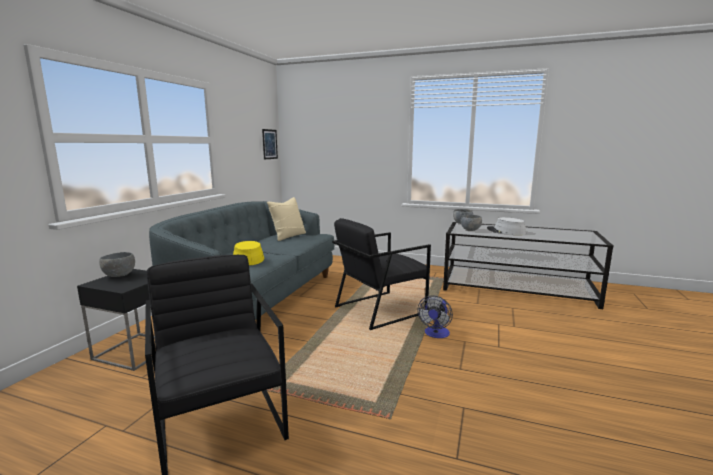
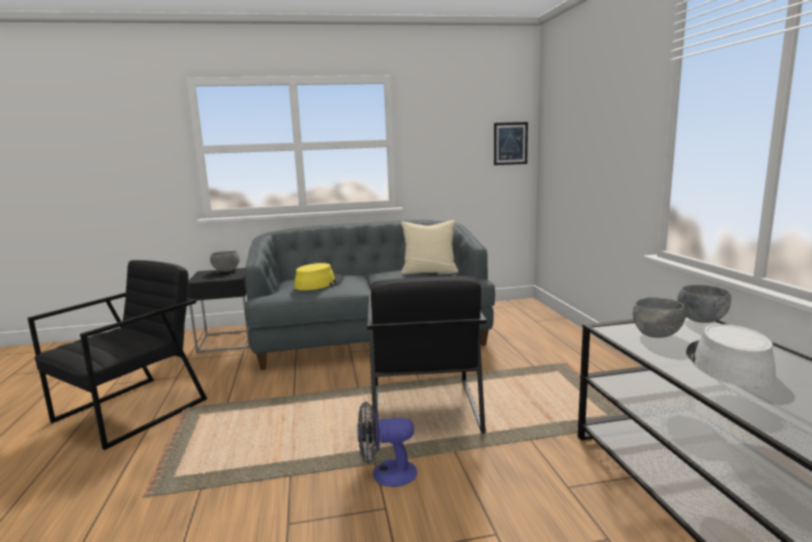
camera: 60 degrees right, 0 degrees up
(380, 309) = (423, 408): black armchair -> black armchair turned 120 degrees counterclockwise

